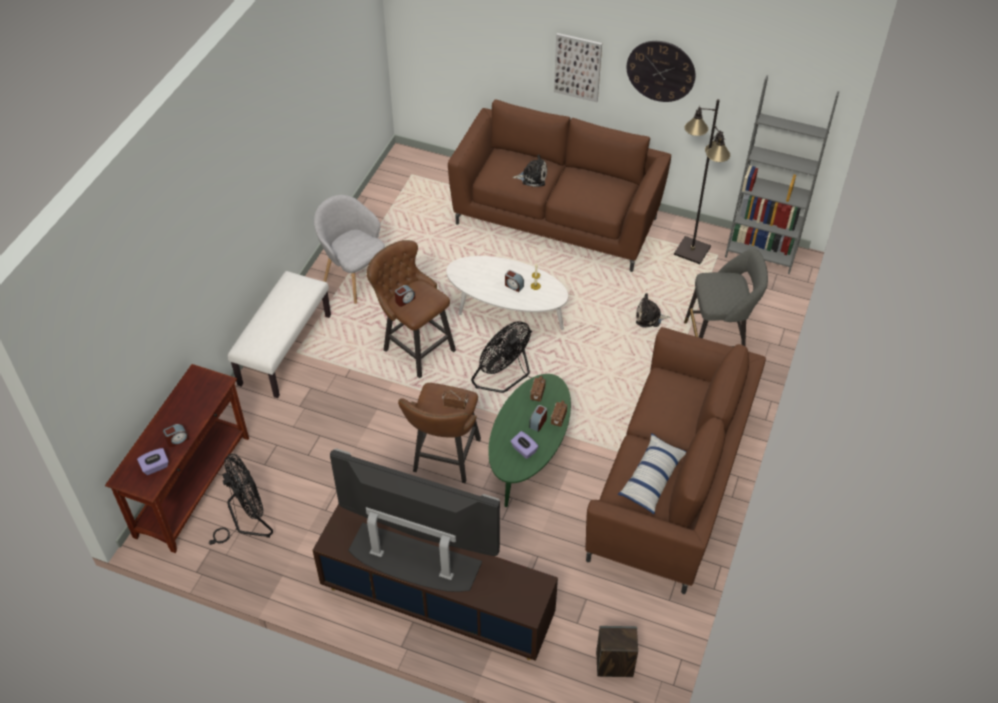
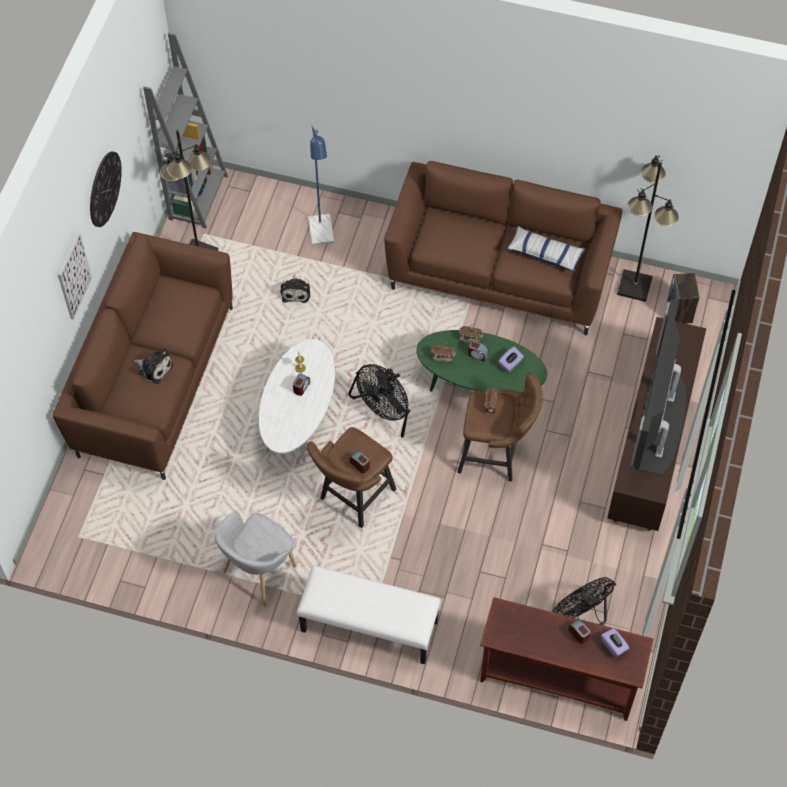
camera: 95 degrees left, 10 degrees up
(532, 177) = (154, 368): plush toy -> plush toy turned 120 degrees clockwise
(653, 621) = (635, 286): none -> black floor lamp
(718, 341) = (322, 236): grey stool -> blue floor lamp

